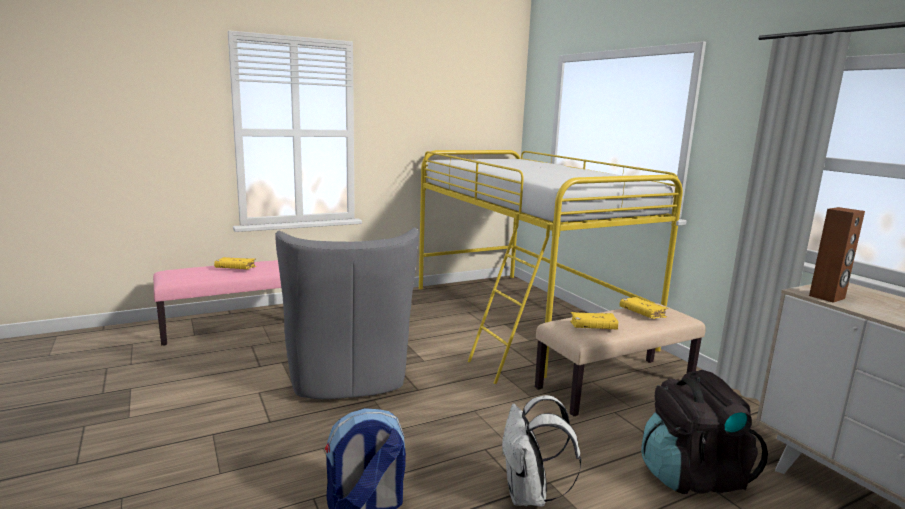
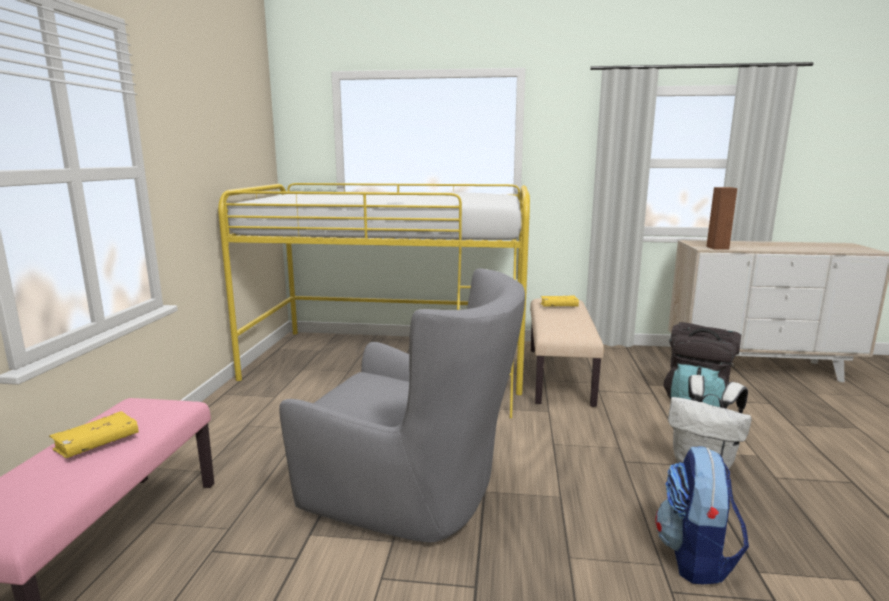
camera: 55 degrees left, 0 degrees up
(593, 327) = (573, 325): yellow book -> none

